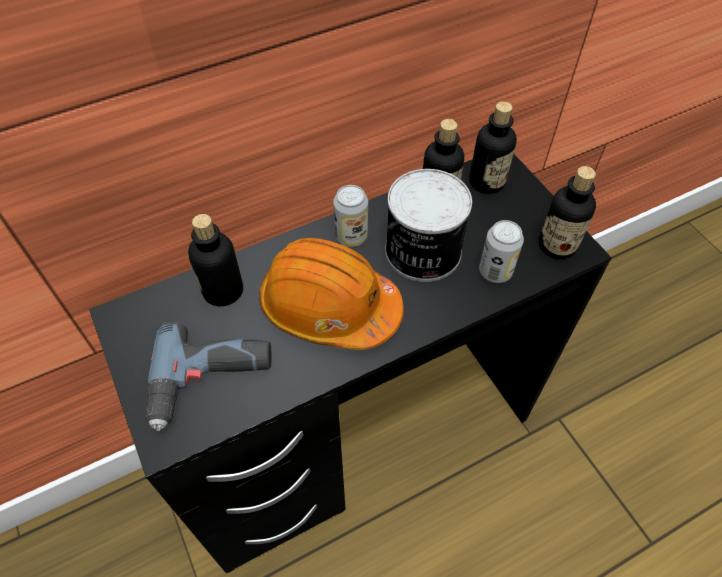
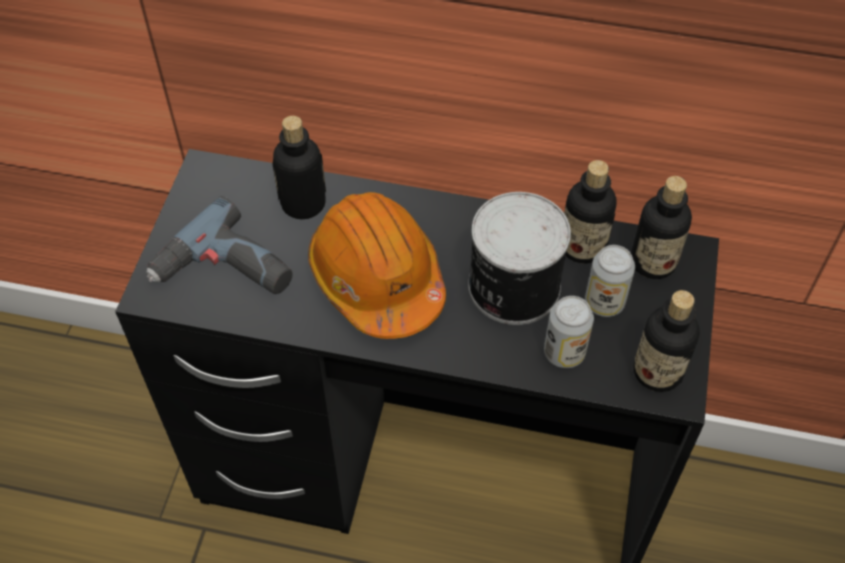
camera: 40 degrees right, 0 degrees up
(351, 236) = (460, 228): can -> can (604, 302)

